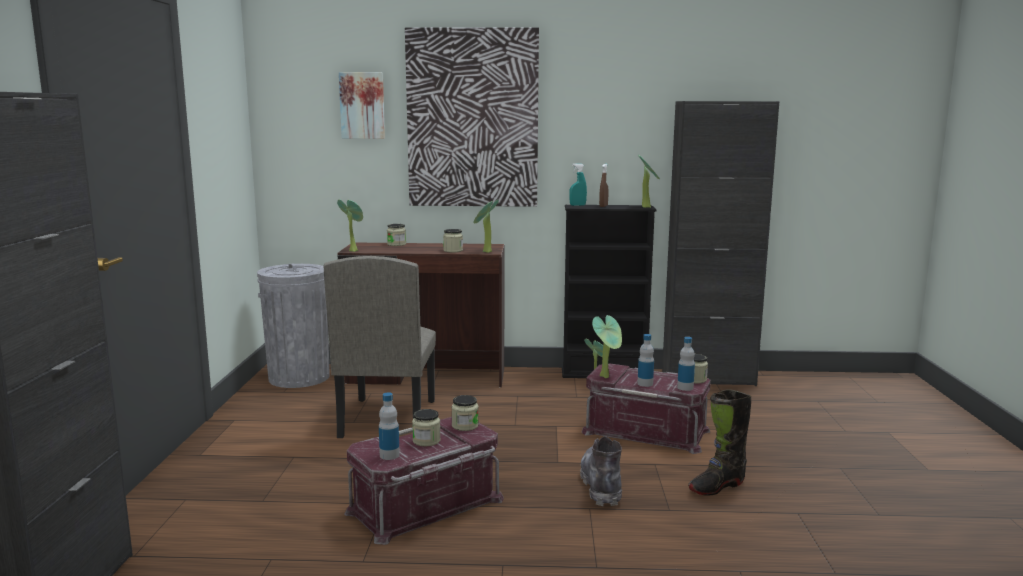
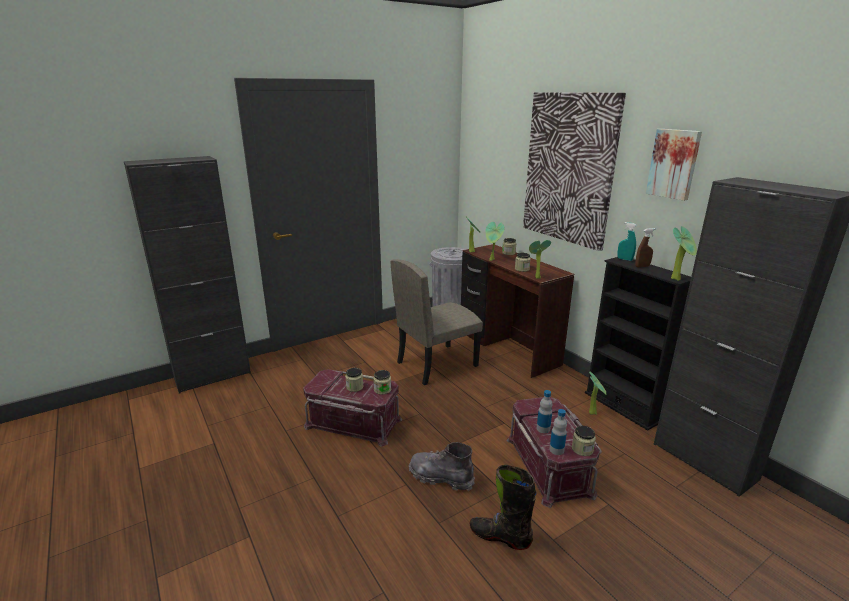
camera: 55 degrees right, 10 degrees up
(362, 105) = (509, 150): picture -> picture (674, 164)
(389, 455) = (323, 384): bottle -> none
(601, 486) = (441, 477): grey boot -> grey boot turned 120 degrees counterclockwise
(607, 376) = (528, 407): potted plant -> potted plant (492, 260)

